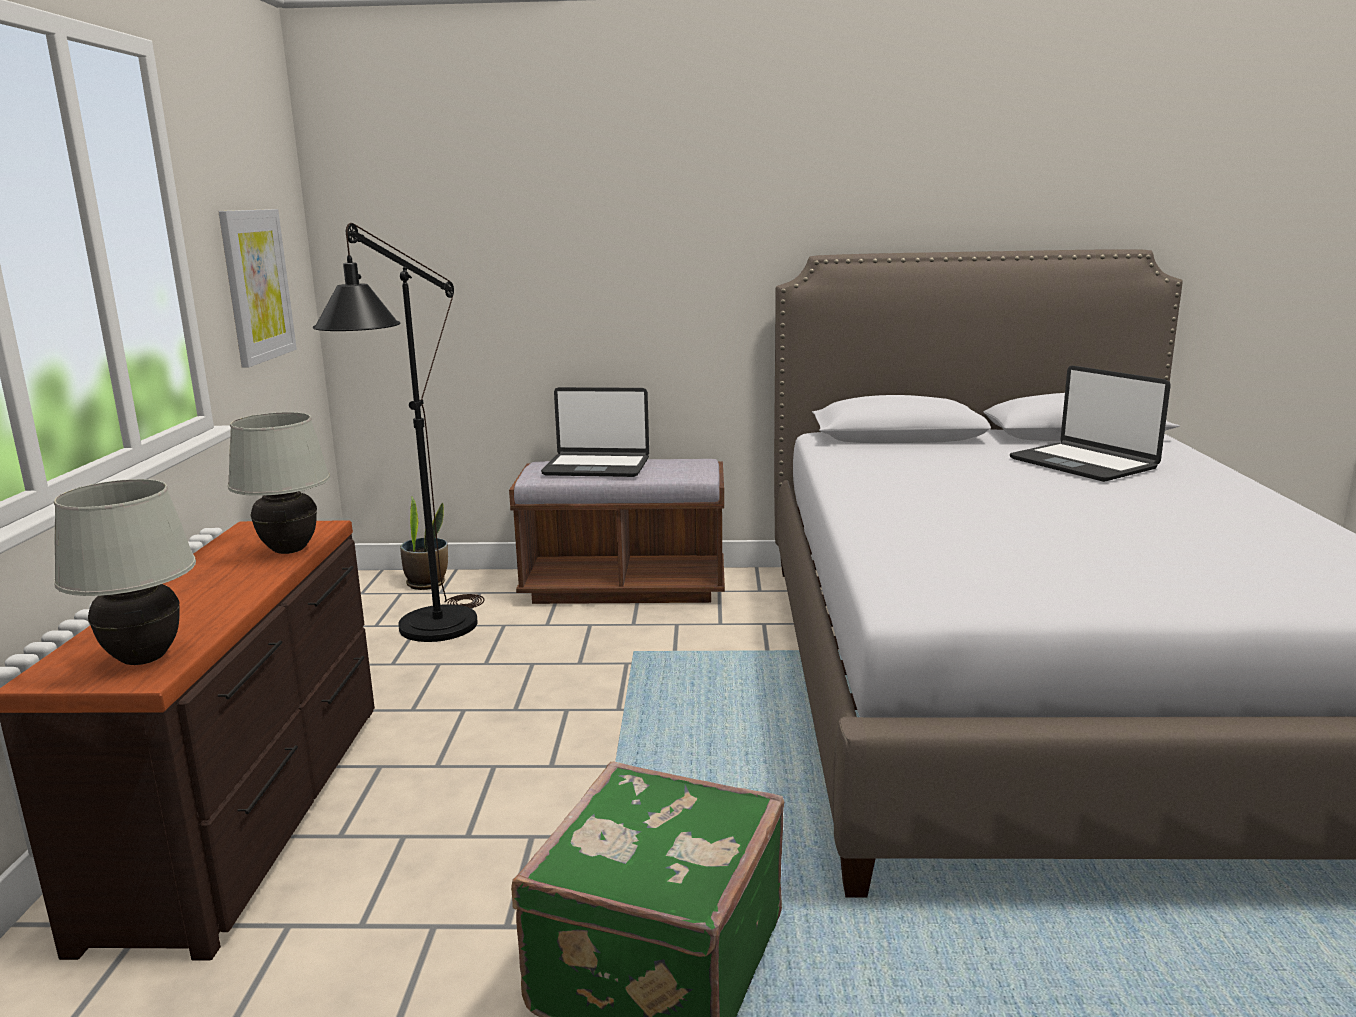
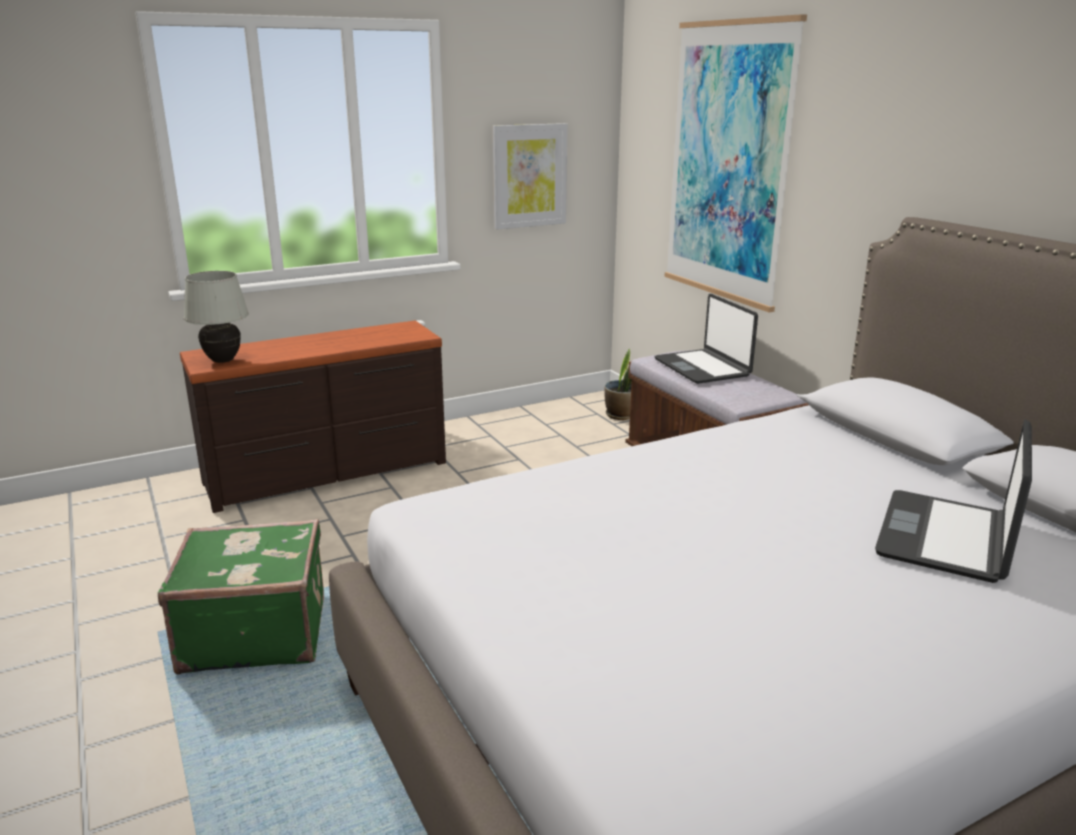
camera: 60 degrees right, 5 degrees up
(290, 551) = (378, 341): white table lamp -> none
(427, 635) = (551, 442): black floor lamp -> none
(539, 239) = (728, 163): none -> picture

